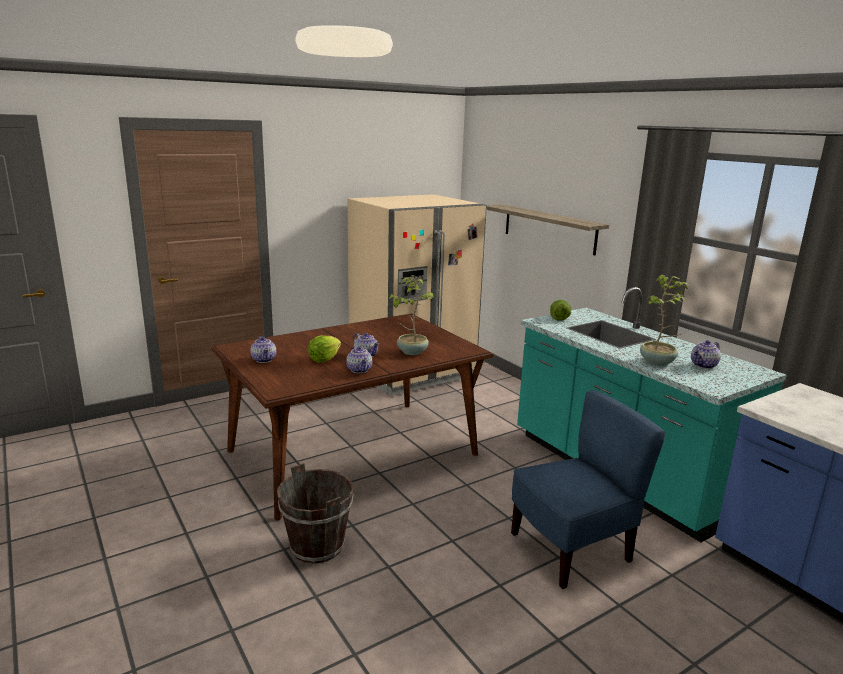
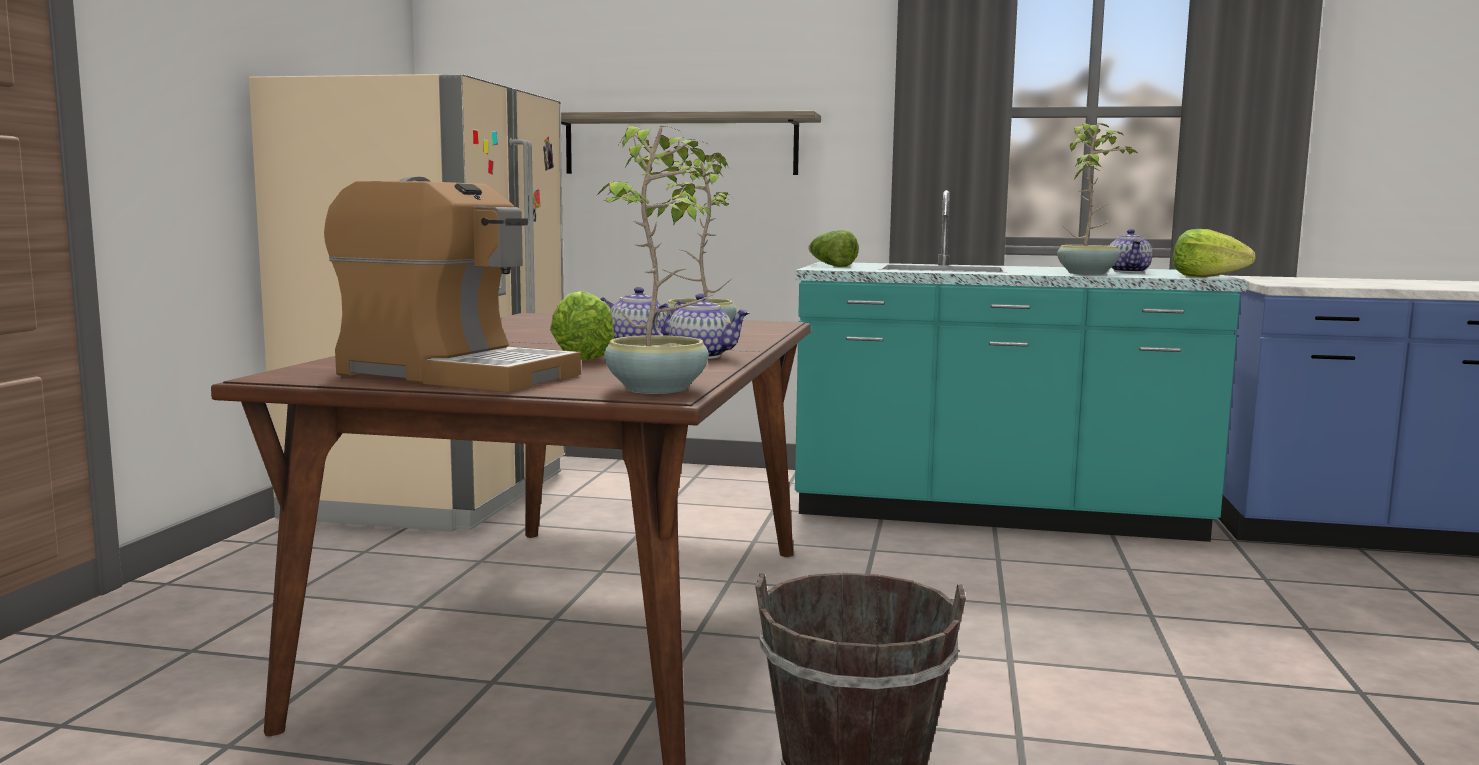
camera: 45 degrees left, 10 degrees down
(264, 360) = (454, 374): teapot -> coffee machine
(283, 388) = (659, 389): none -> potted plant
(571, 549) = (1141, 601): blue chair -> none
(713, 387) = (1206, 277): none -> lettuce

